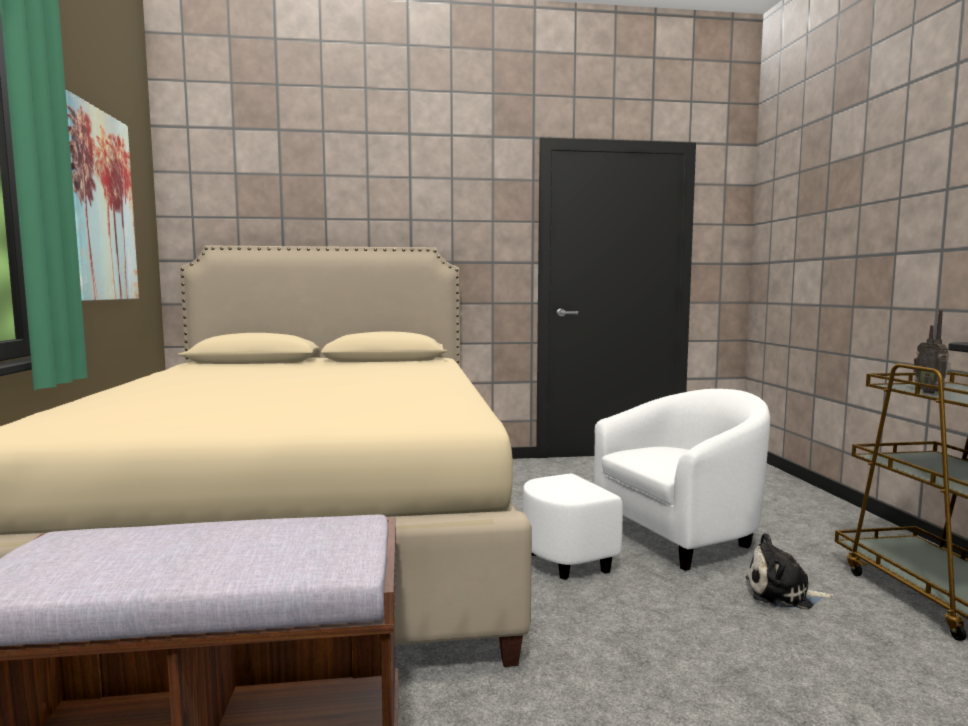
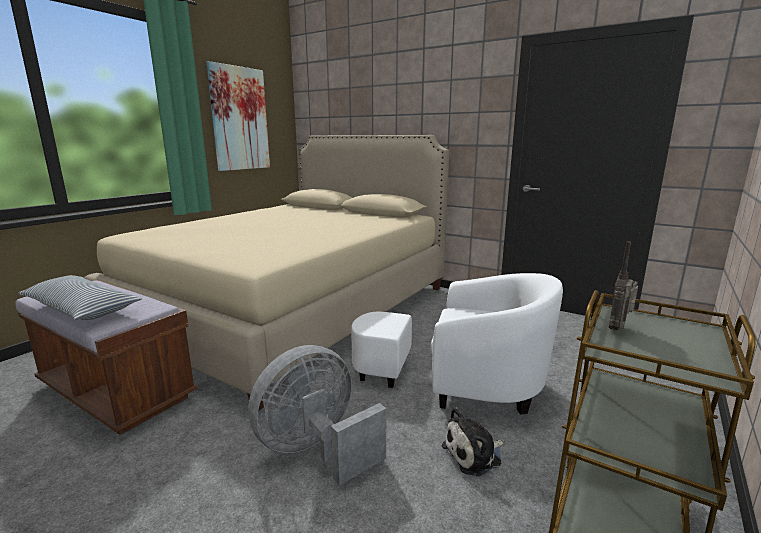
camera: 40 degrees right, 10 degrees up
(219, 563) = (82, 309): none -> pillow
(666, 664) = (316, 450): none -> grey fan
(783, 594) = (474, 454): plush toy -> plush toy turned 75 degrees counterclockwise

